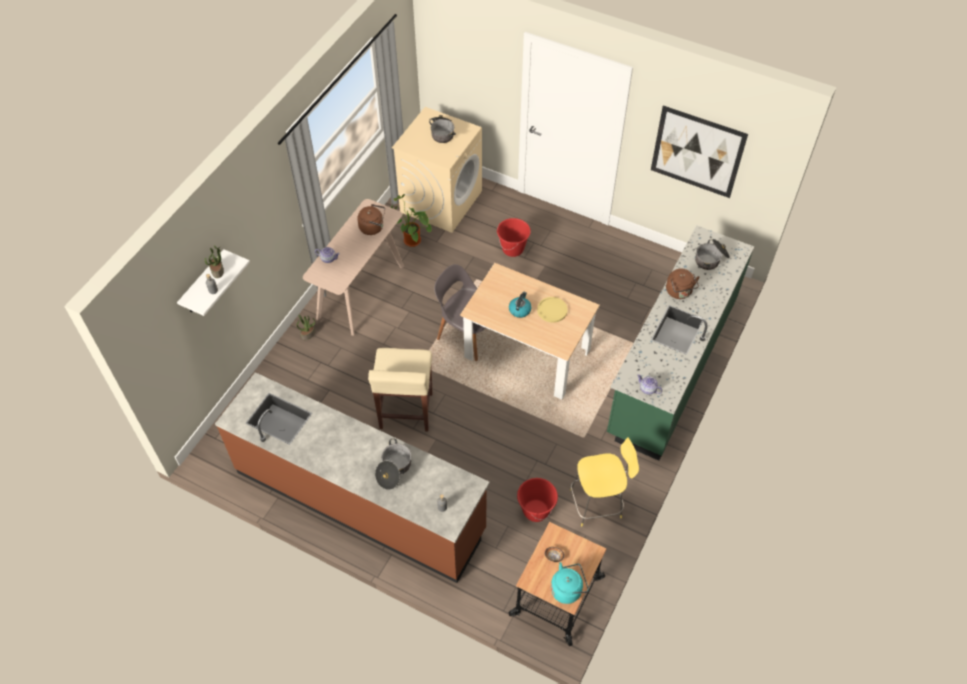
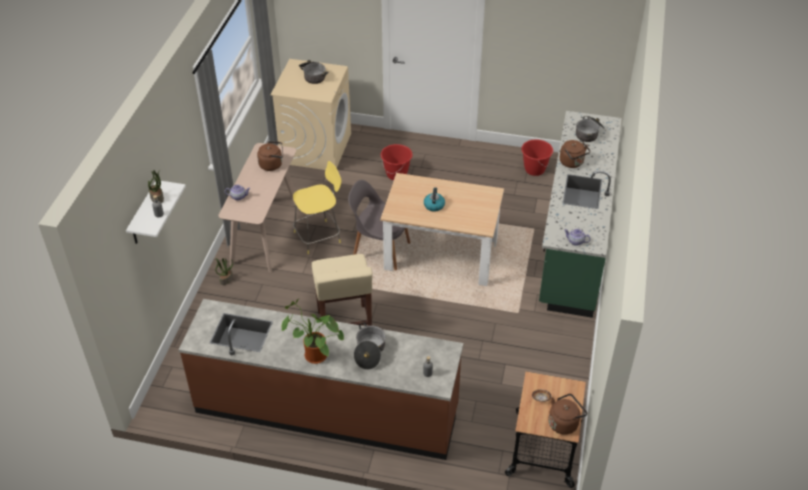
camera: 15 degrees left, 10 degrees down
(410, 241) = (298, 184): potted plant -> potted plant (313, 356)
(535, 510) = (497, 382): red bucket -> red bucket (534, 169)
(552, 310) = (463, 200): yellow plate -> none
(568, 589) = (564, 423): turquoise kettle -> brown kettle
(598, 503) = (551, 363): yellow stool -> yellow stool (319, 236)
(697, 152) = (553, 45): picture -> none

